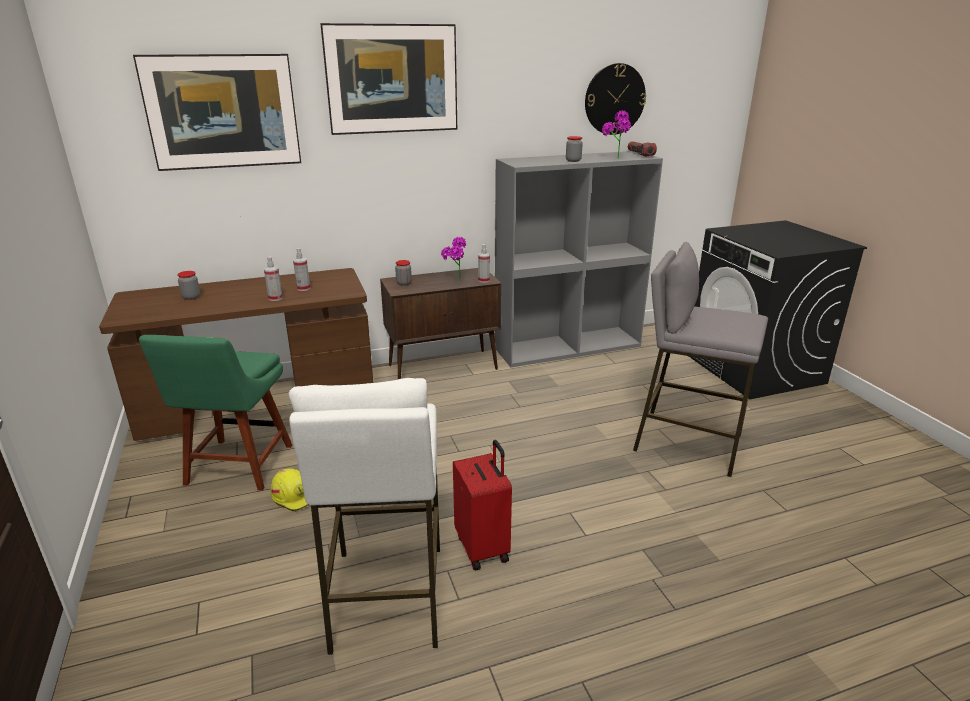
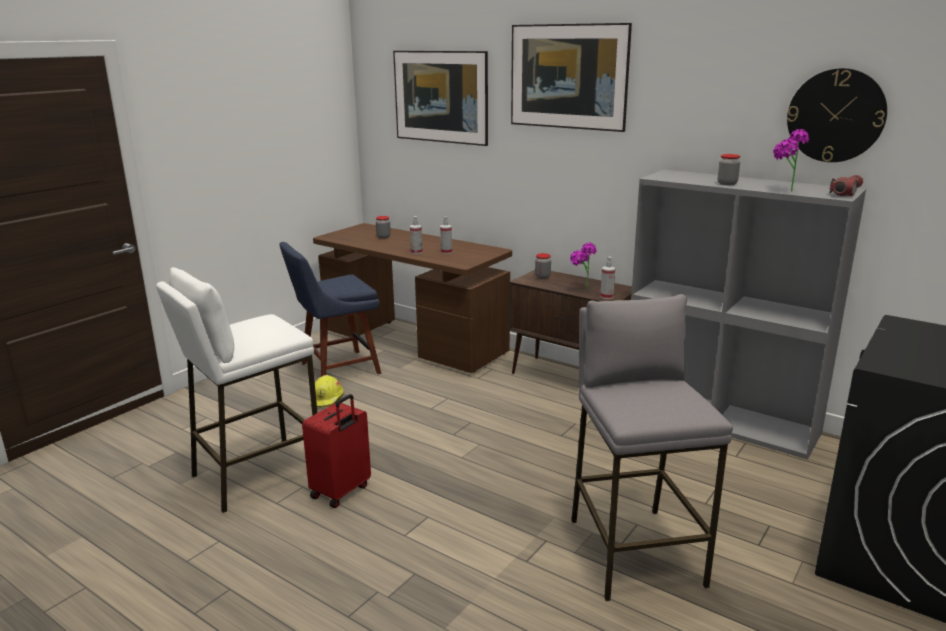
camera: 55 degrees right, 5 degrees down
(237, 467) = (336, 369): green chair -> blue chair

